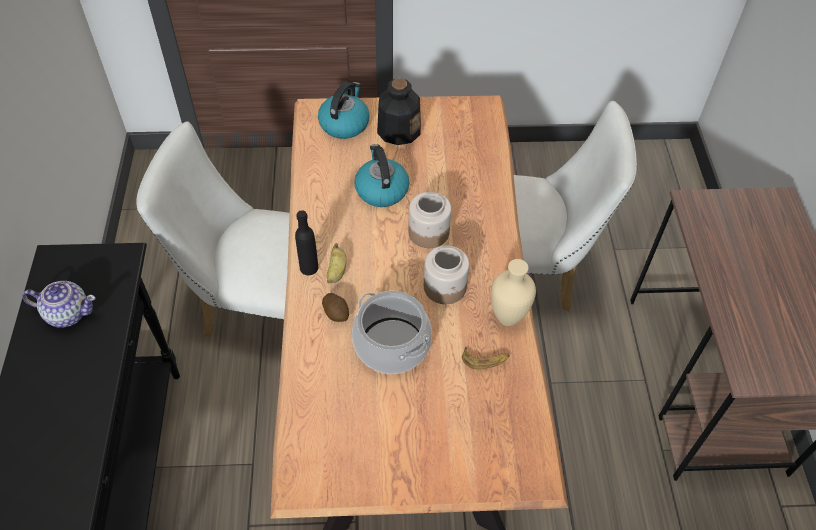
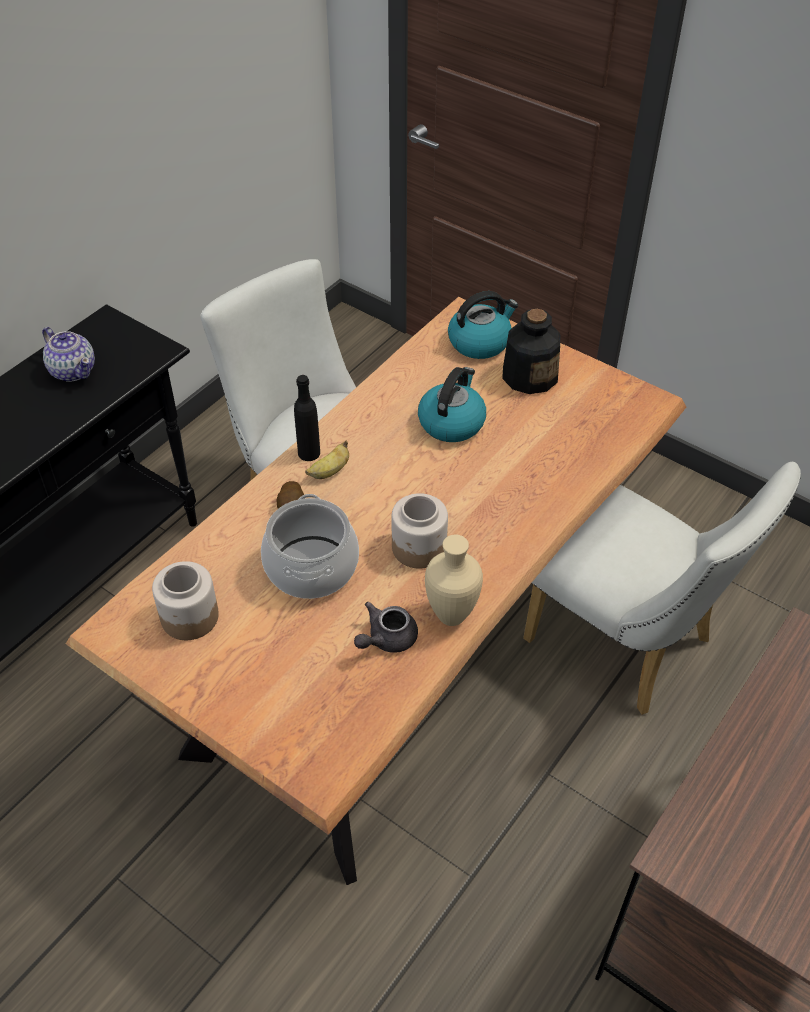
camera: 40 degrees right, 5 degrees down
(428, 232) = (456, 488): jar -> jar (189, 617)
(485, 360) = (386, 639): banana -> grey teapot

